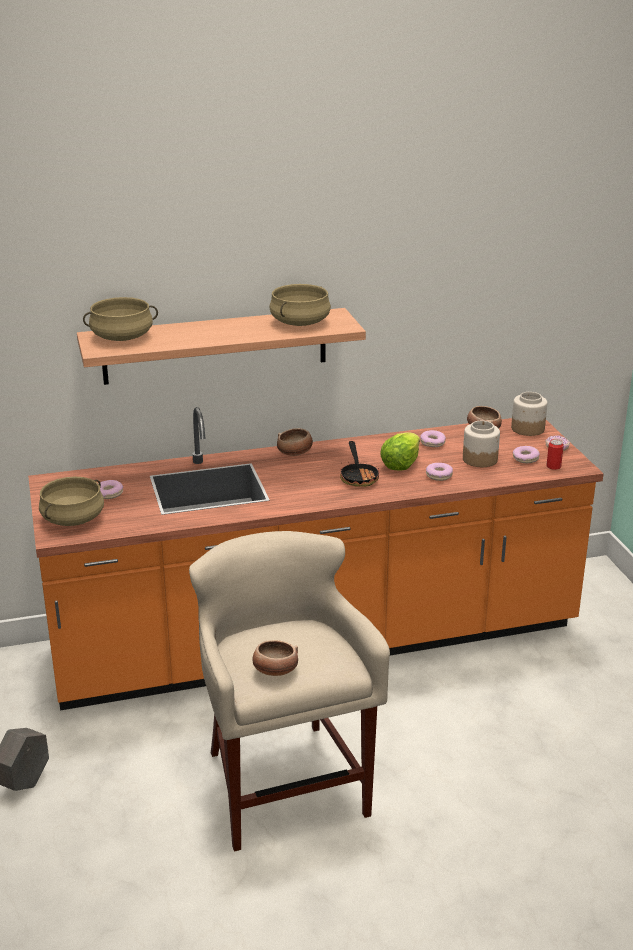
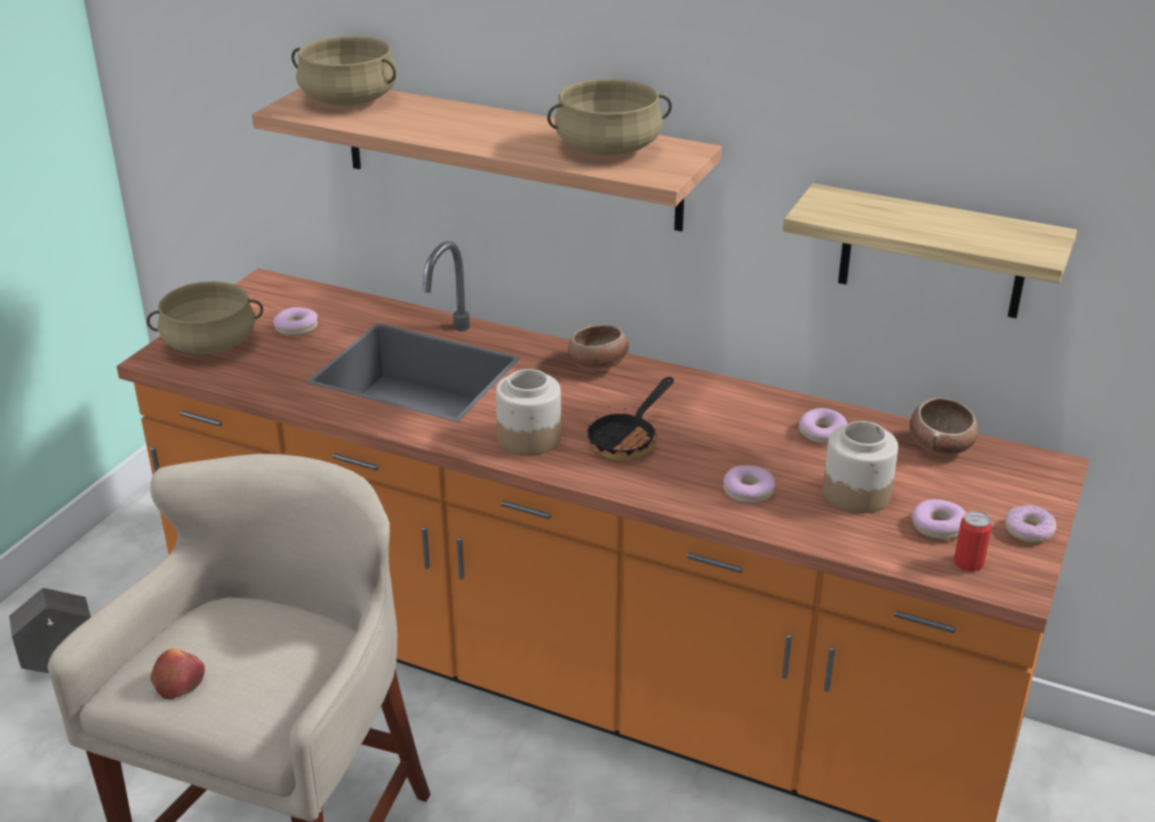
camera: 40 degrees right, 5 degrees up
(275, 671) = (179, 681): bowl -> apple
(400, 465) = (717, 447): lettuce -> none
(457, 334) = (932, 253): none -> shelf
(527, 429) = (1023, 475): jar -> jar (528, 438)

